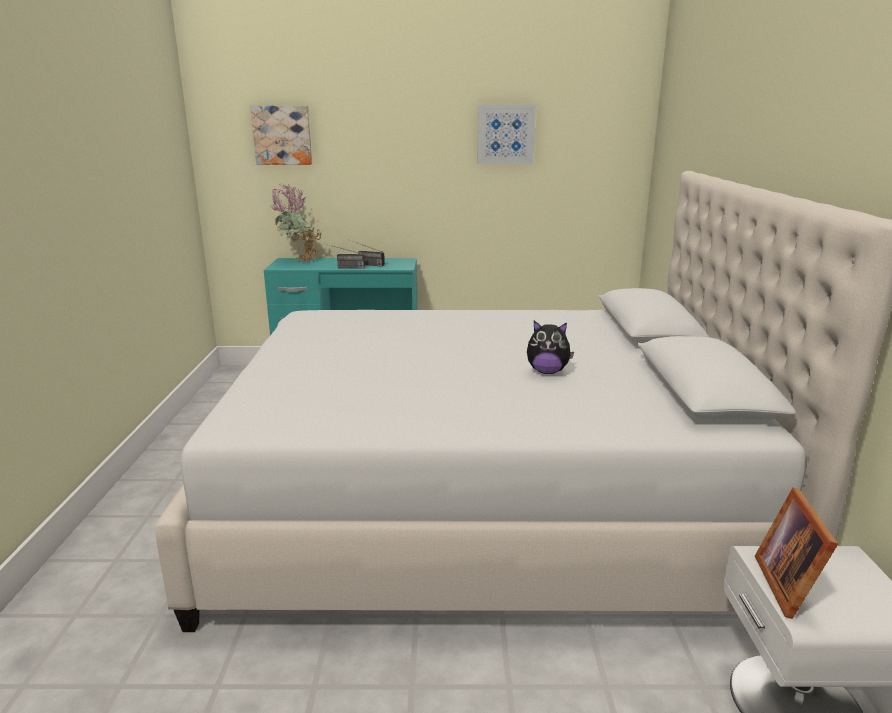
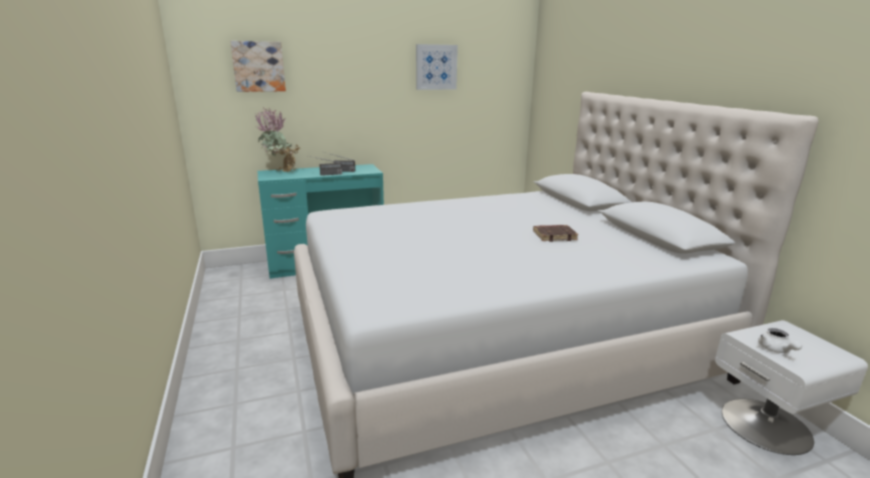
camera: 20 degrees left, 0 degrees up
(547, 371) = (554, 236): plush toy -> brown book
(791, 585) = (776, 350): picture frame -> white teapot

